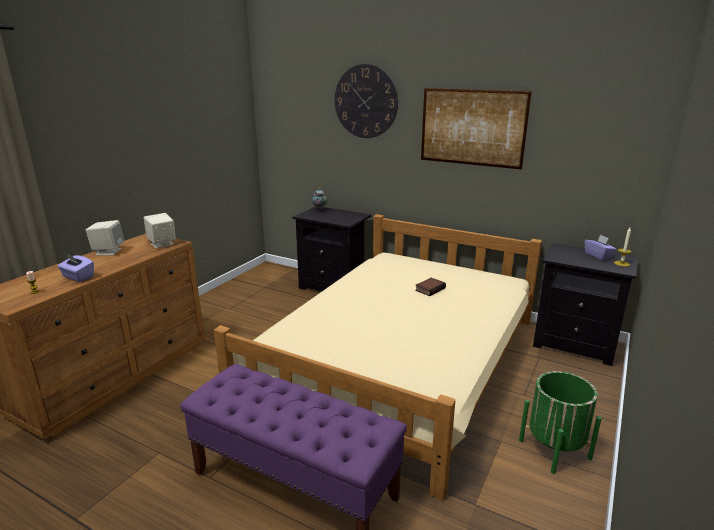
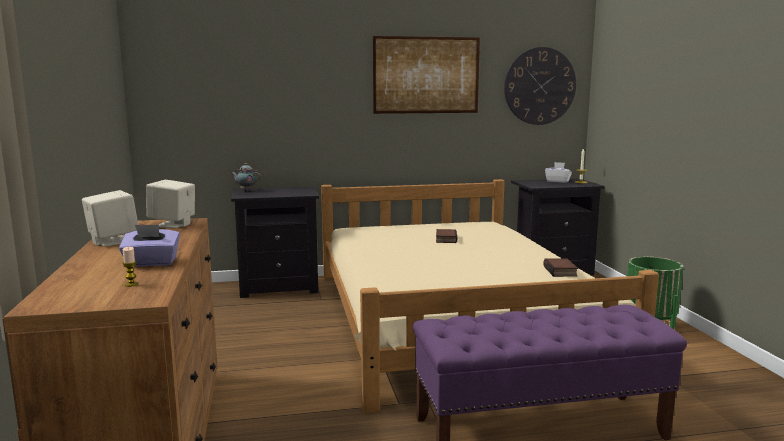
camera: 40 degrees left, 10 degrees down
(365, 101) = (300, 52): wall clock -> wall clock (540, 86)
(447, 360) = (561, 271): none -> book
(598, 256) = (558, 181): purple tissue box -> white tissue box

